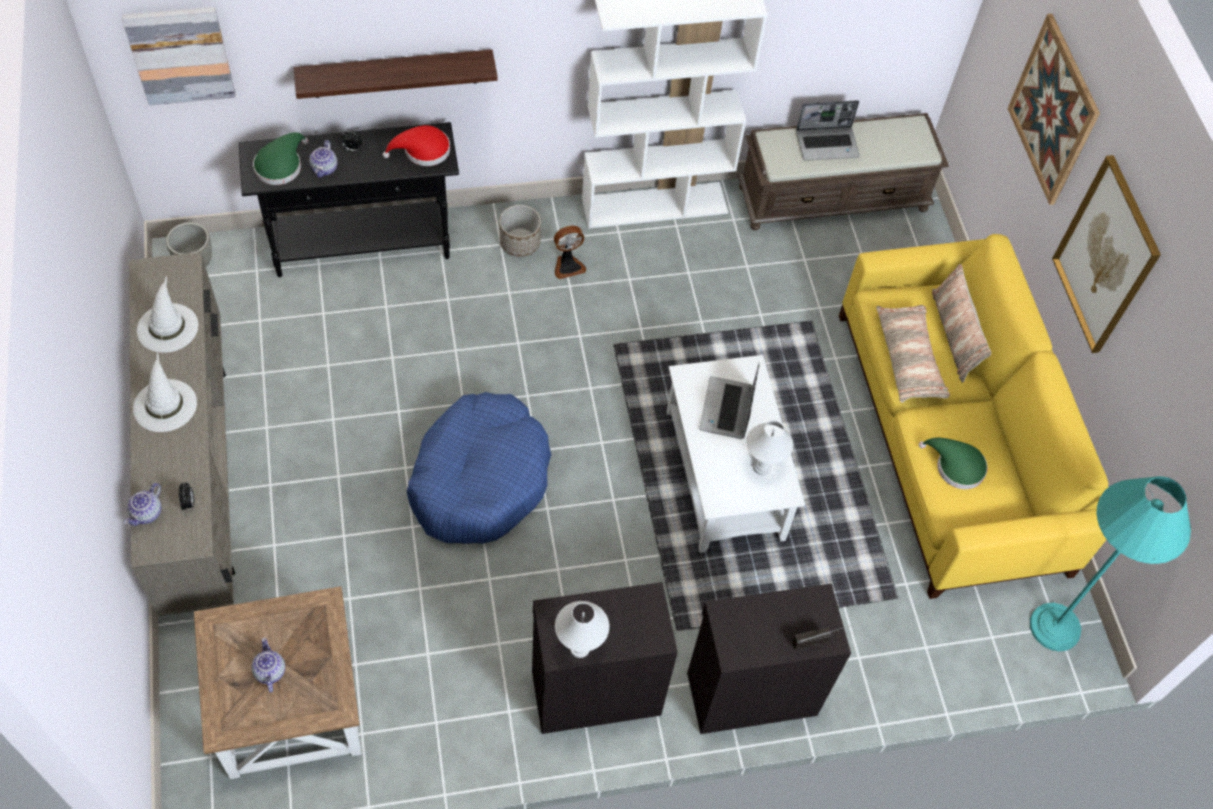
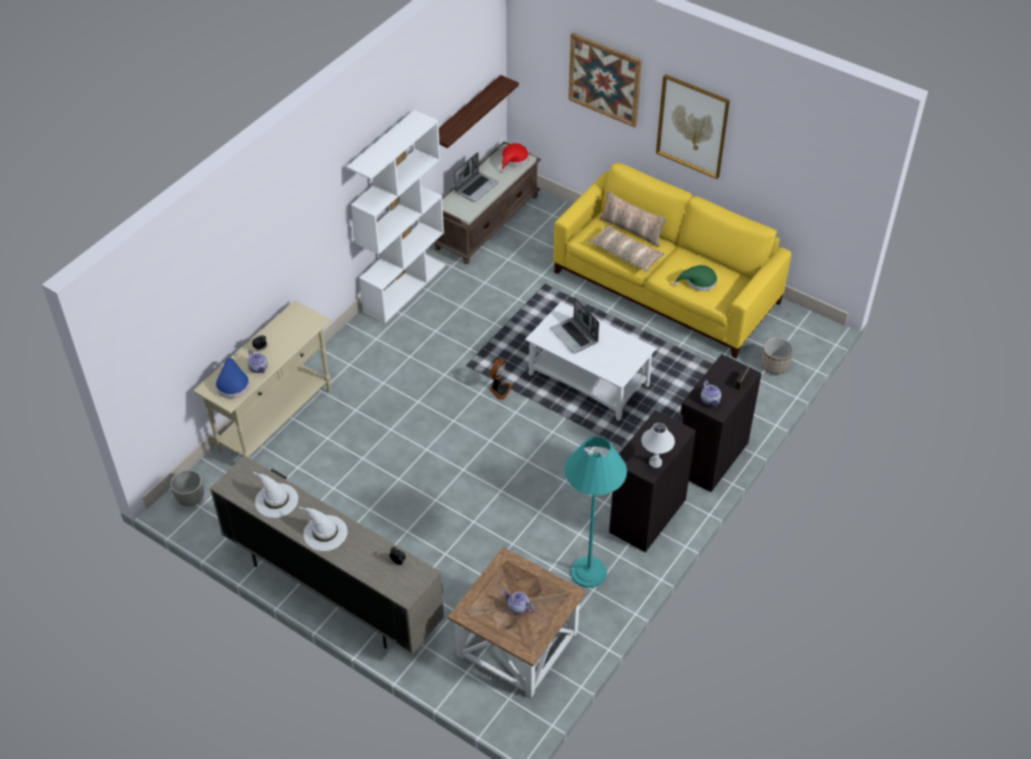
camera: 40 degrees left, 10 degrees down
(147, 513) = (383, 582): teapot -> teapot (710, 400)
(180, 55) = (155, 345): picture -> none
(280, 165) = (232, 384): green hat -> blue hat
(362, 246) = (276, 421): black console table -> beige console table
(395, 73) = (261, 285): shelf -> shelf (465, 115)
(422, 151) = (299, 323): red hat -> red hat (514, 160)
(479, 478) = (478, 474): blue dog bed -> none
(520, 242) = (358, 356): planter -> planter (774, 365)
(568, 265) = (397, 348): fan -> fan (499, 389)
(762, 467) = (620, 347): white table lamp -> none
(1055, 627) = (797, 328): turquoise floor lamp -> turquoise floor lamp (589, 572)

